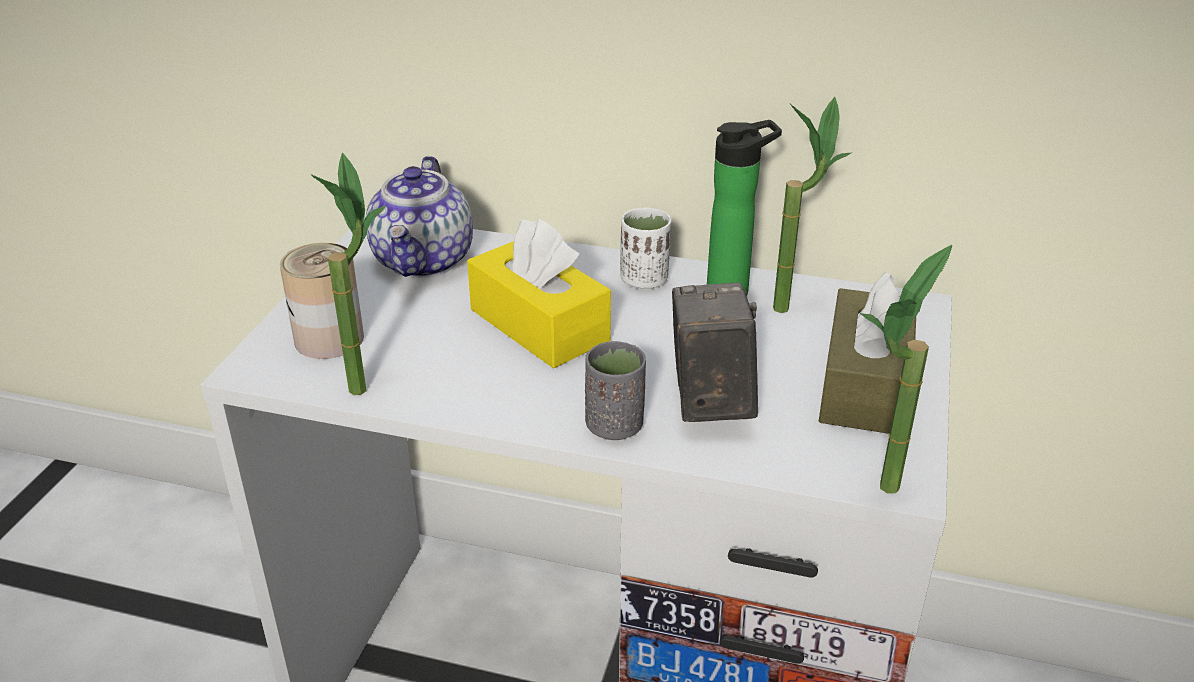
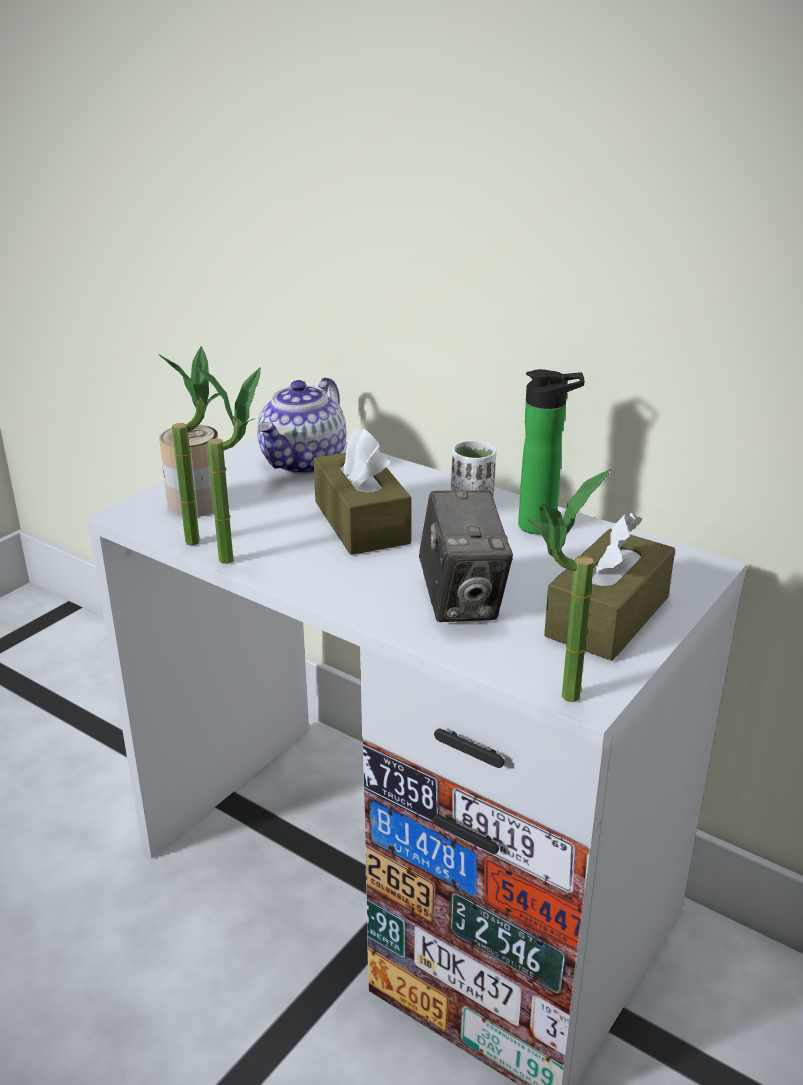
camera: 20 degrees right, 5 degrees down
(539, 325) = (361, 522): yellow tissue box -> brown tissue box
(614, 426) = (369, 604): grey cup -> none
(709, 400) = (462, 601): camera -> camera turned 150 degrees clockwise
(793, 303) = (590, 544): potted plant -> potted plant (242, 558)

